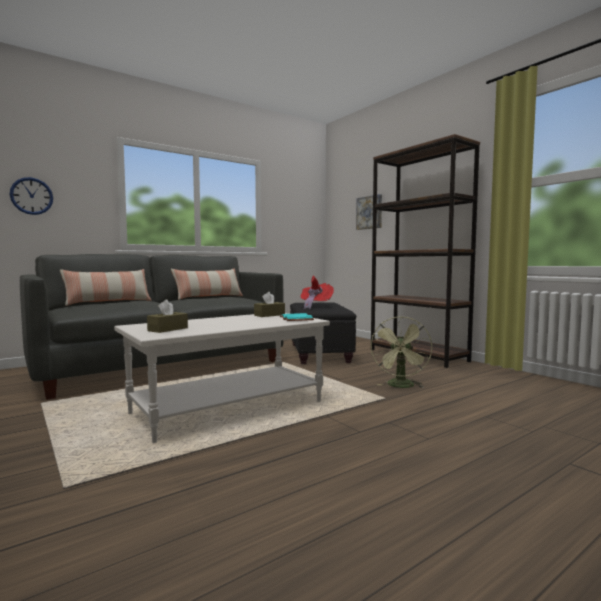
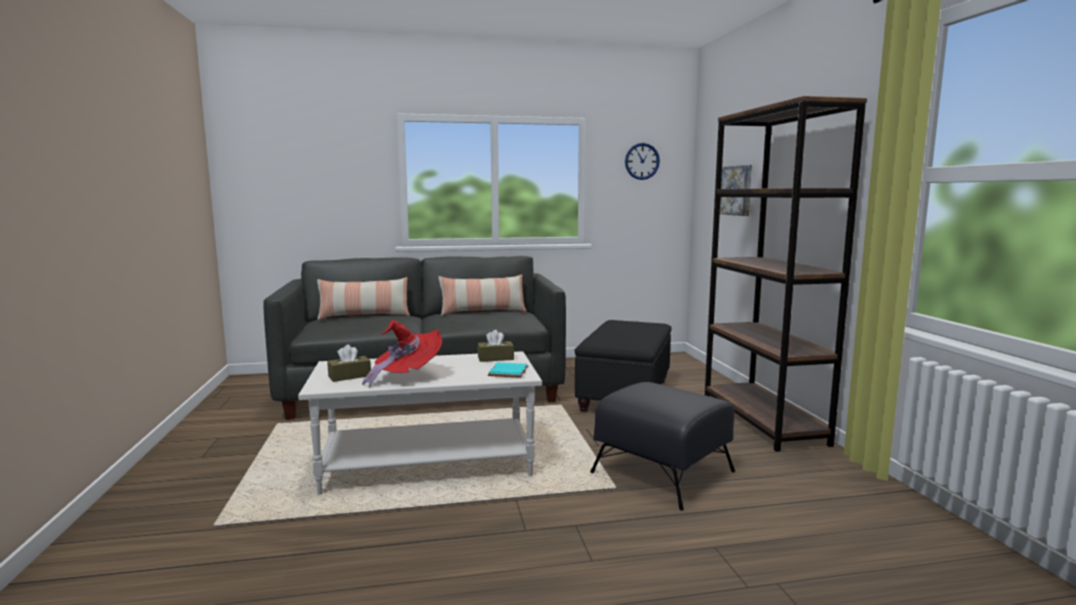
camera: 25 degrees right, 5 degrees up
(31, 196) = (309, 191): wall clock -> wall clock (642, 161)
(315, 307) = (618, 333): red hat -> red hat (406, 377)
(401, 386) = (663, 473): green fan -> black ottoman

